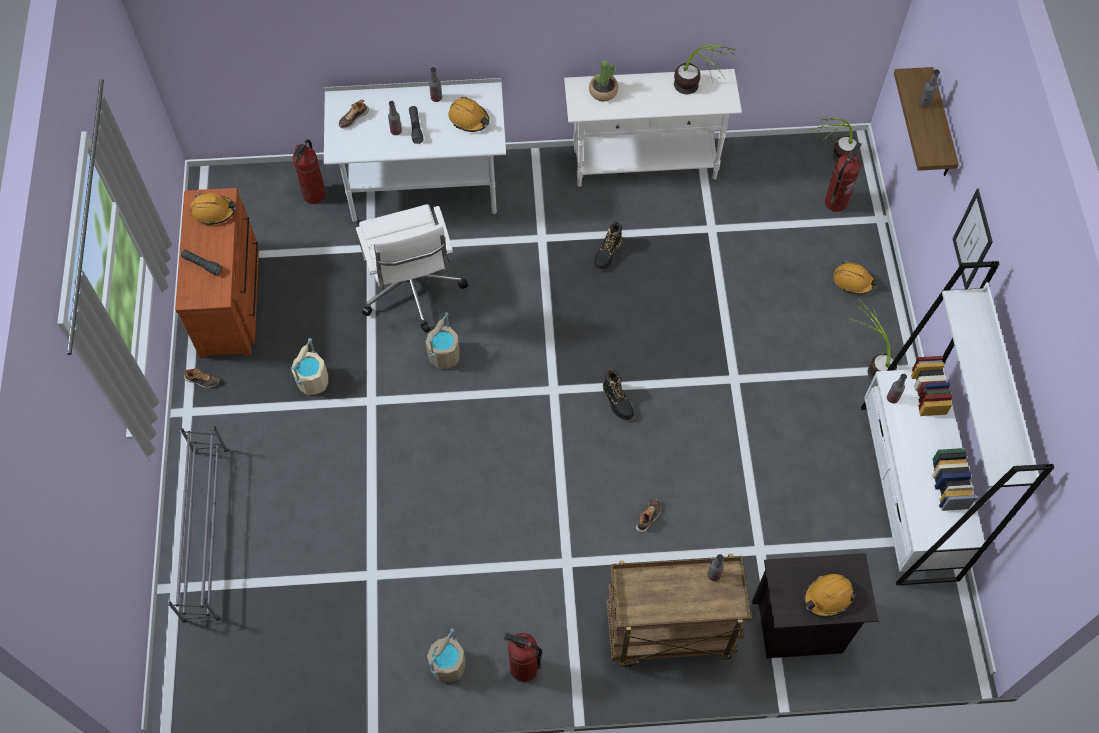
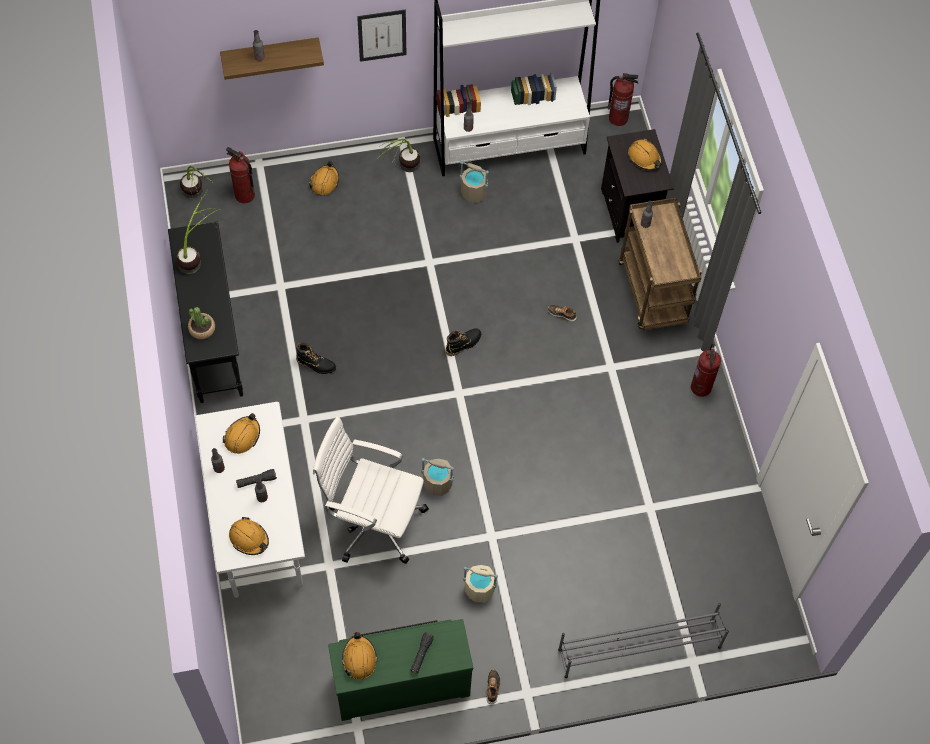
camera: 100 degrees left, 0 degrees up
(232, 298) = (401, 681): brown dresser -> green dresser
(314, 195) = (271, 629): fire extinguisher -> fire extinguisher (618, 118)
(353, 118) = (249, 538): shoe -> orange hard hat
(412, 290) = (373, 521): white office chair -> white office chair turned 135 degrees counterclockwise
(448, 665) = (710, 440): beige bucket -> beige bucket (473, 192)
(645, 165) = (214, 342): white console table -> black console table

